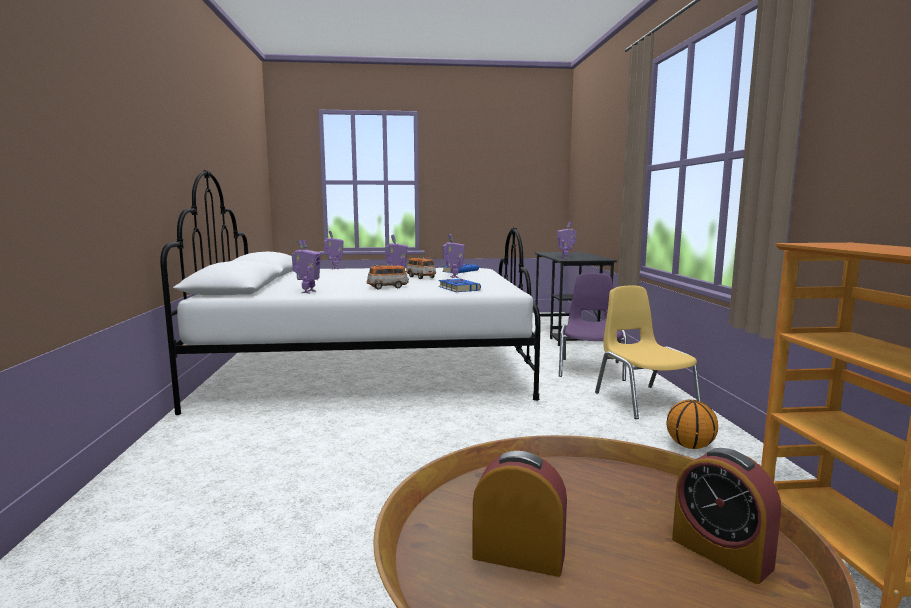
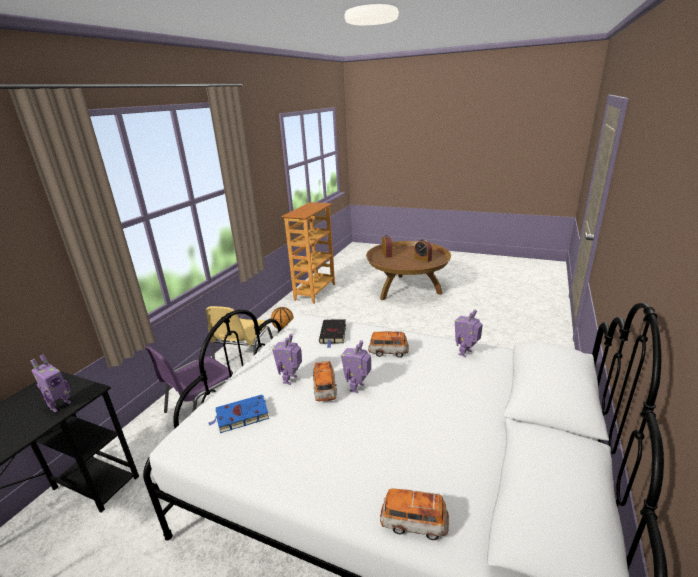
camera: 150 degrees left, 15 degrees up
(334, 268) = (413, 523): toy robot -> toy car
(458, 288) = (333, 334): blue book -> black book

